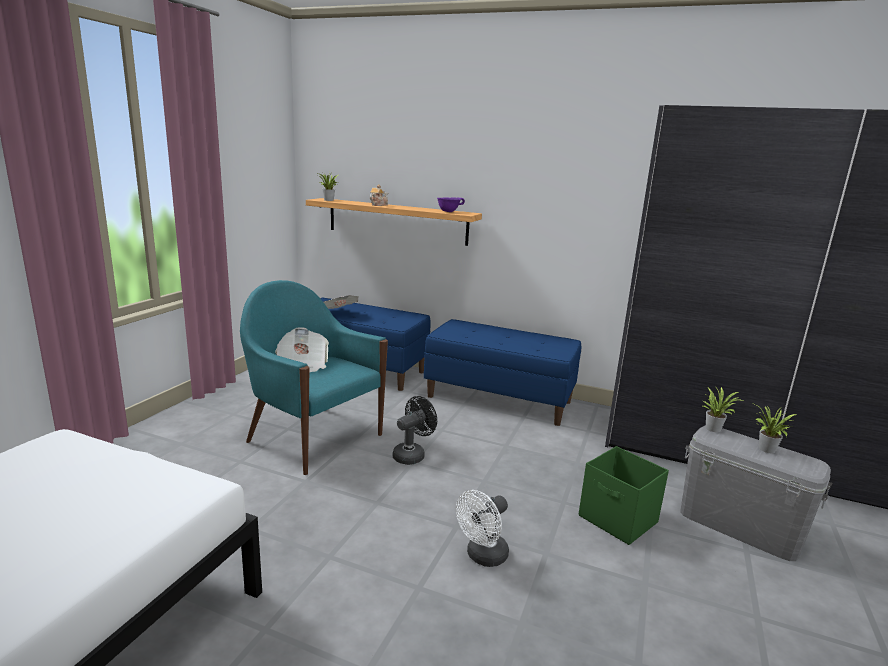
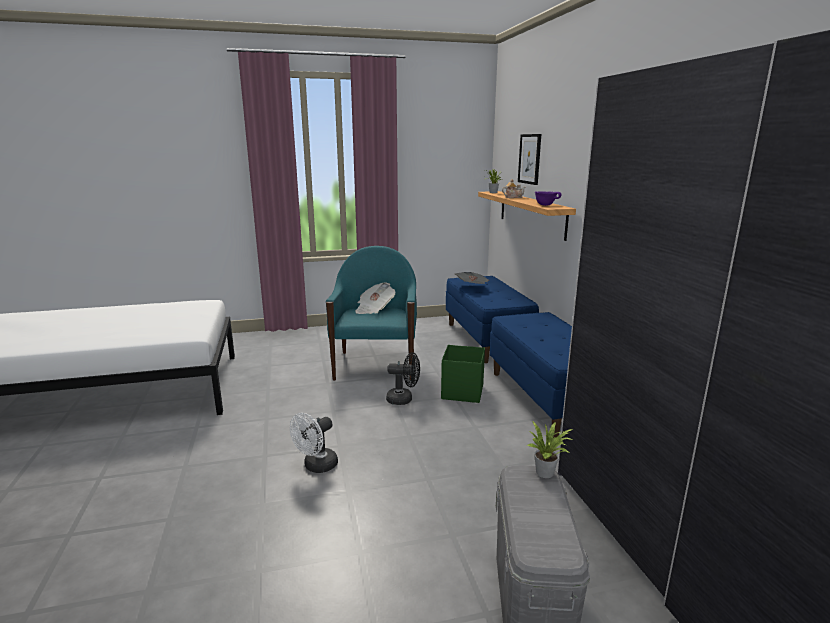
camera: 55 degrees right, 0 degrees up
(387, 162) = (530, 159): none -> picture
(482, 557) = (316, 466): white fan -> white fan turned 60 degrees counterclockwise
(618, 520) = (437, 514): green storage box -> green storage box (462, 392)
(766, 450) = (544, 514): potted plant -> none

